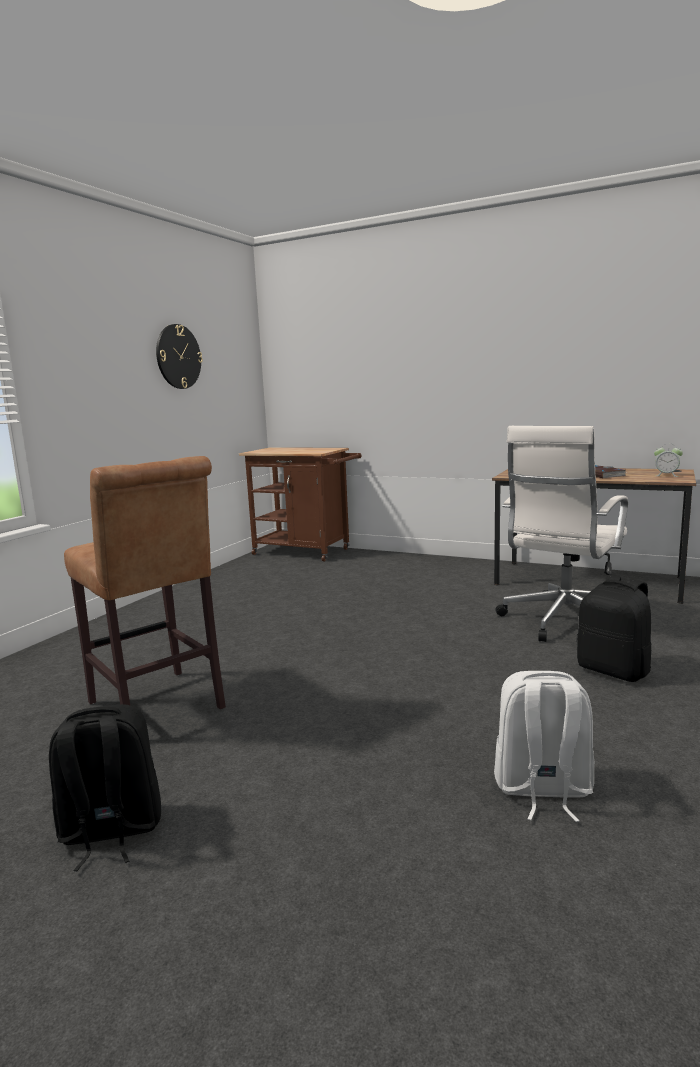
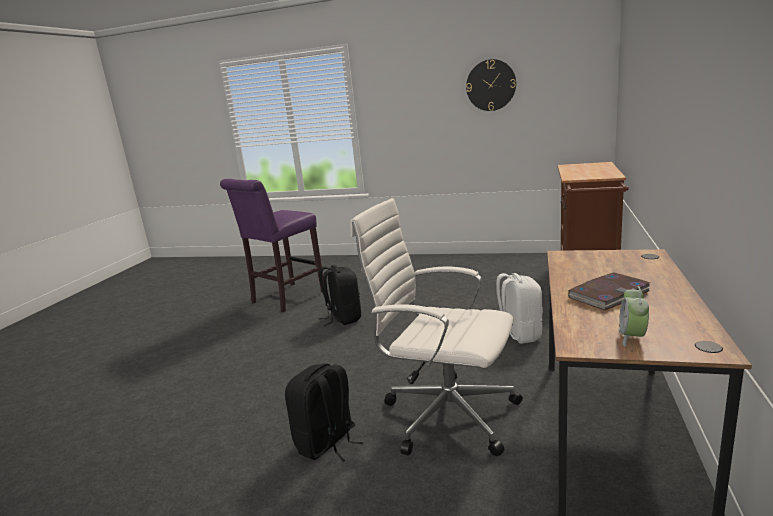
camera: 80 degrees right, 5 degrees up
(110, 831) = (189, 318): black backpack -> black backpack (343, 318)
(159, 708) = (285, 299): brown stool -> purple stool
(542, 790) = (172, 411): white backpack -> white backpack (519, 334)

